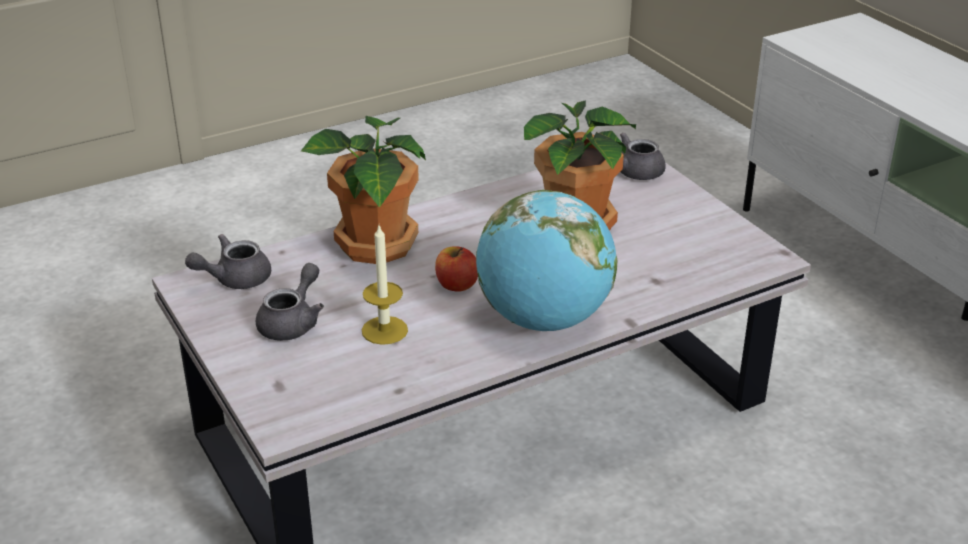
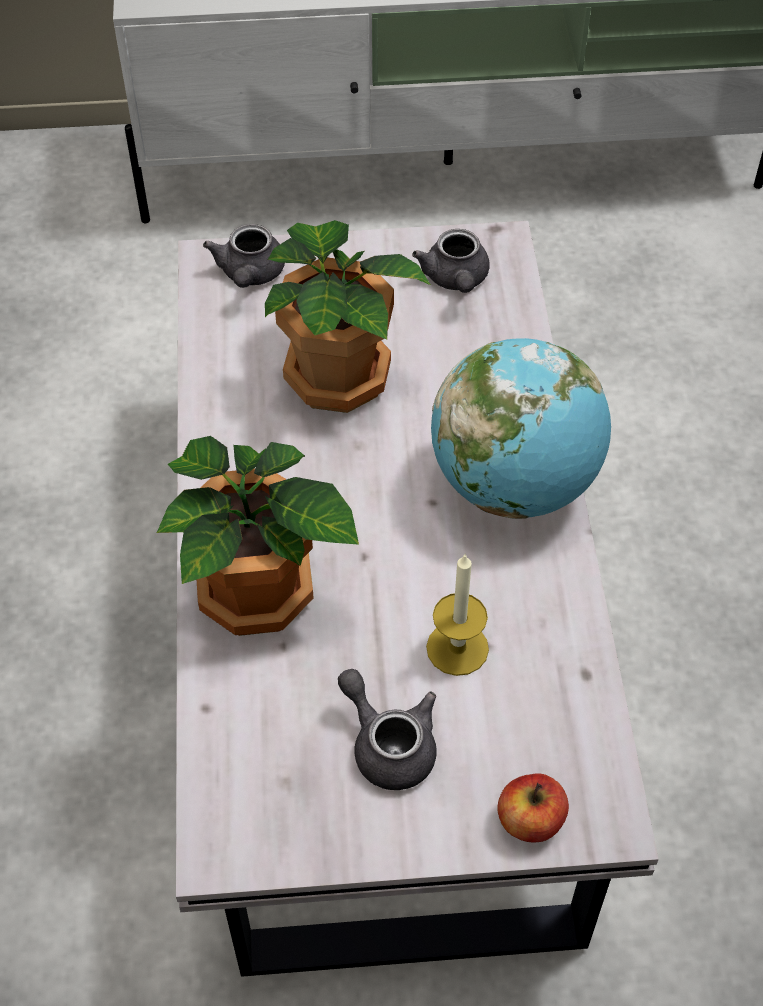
camera: 65 degrees left, 20 degrees up
(234, 279) = (244, 786): grey teapot -> grey teapot (455, 280)
(456, 285) = (398, 540): apple -> apple (530, 821)

